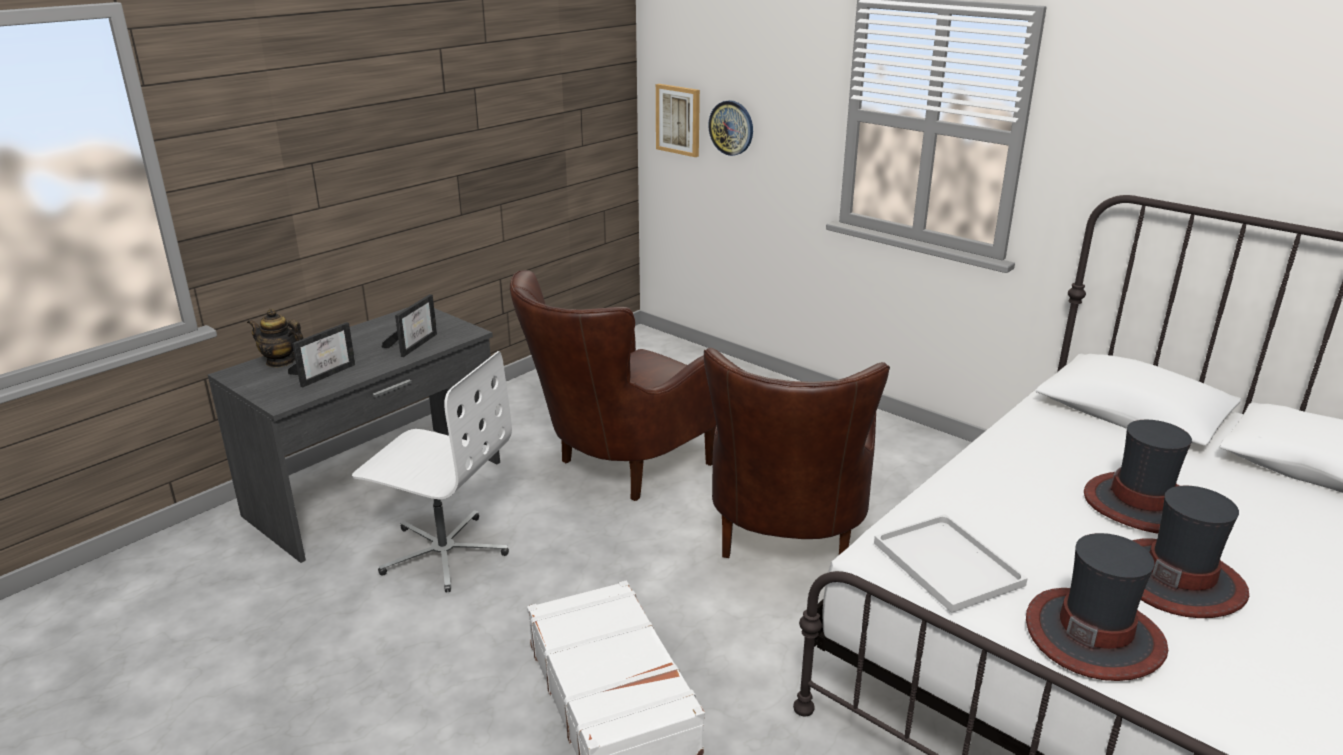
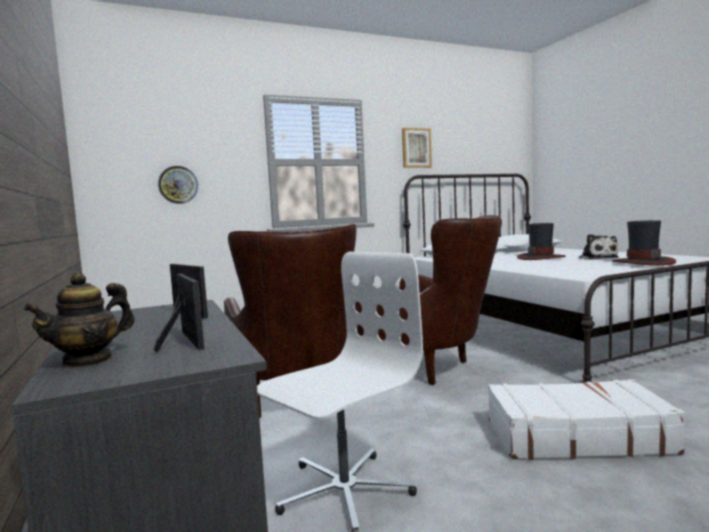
camera: 65 degrees left, 20 degrees down
(678, 120) = (124, 187): picture -> picture (416, 148)
(950, 565) = (592, 268): white tray -> none
(1179, 580) = (597, 258): hat -> plush toy

